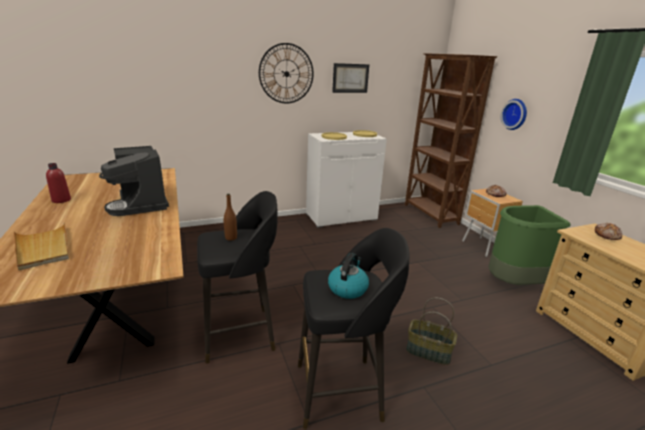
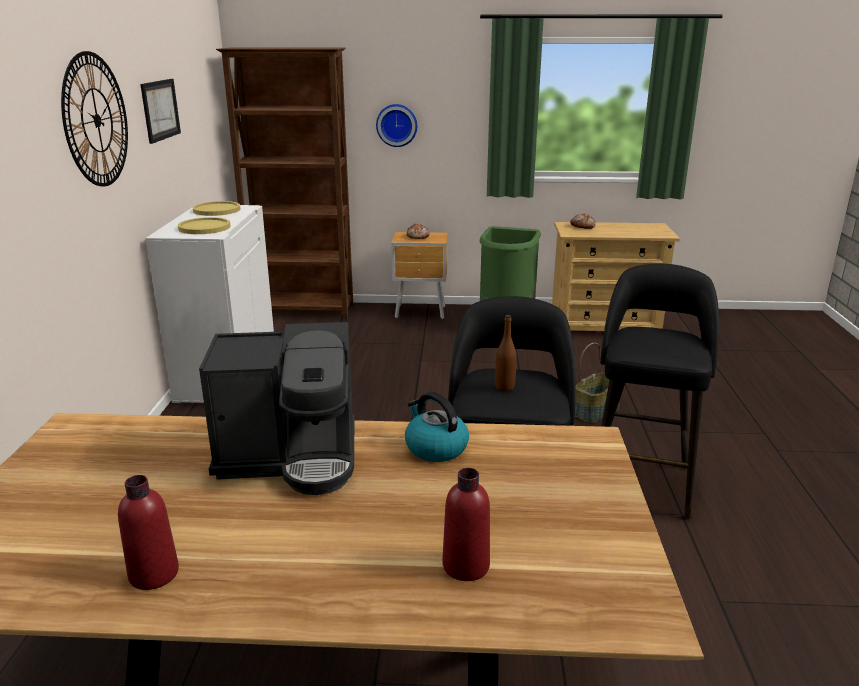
camera: 65 degrees left, 0 degrees up
(43, 248) = (466, 566): beige tray -> red bottle
(347, 288) = (664, 341): kettle -> kettle (435, 448)

